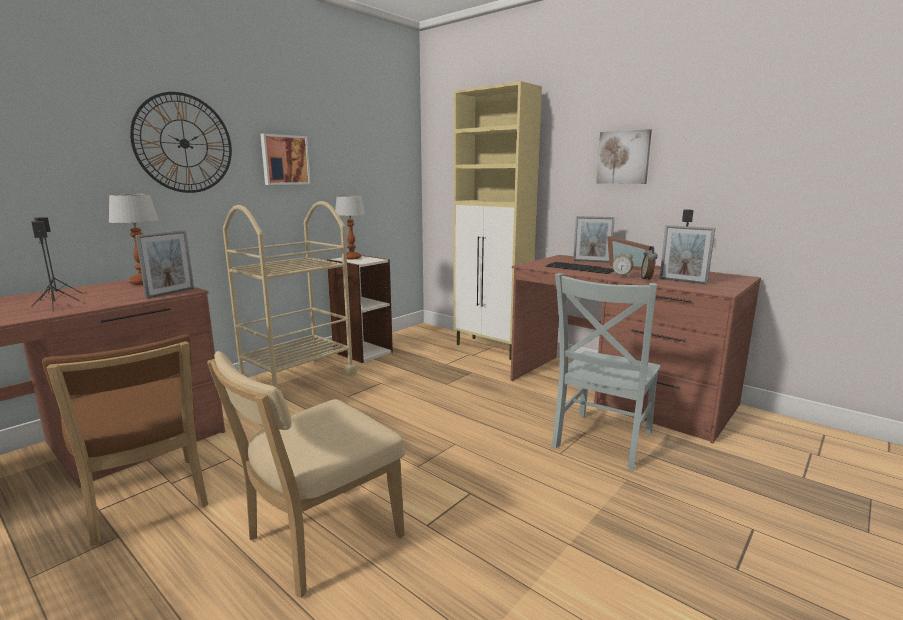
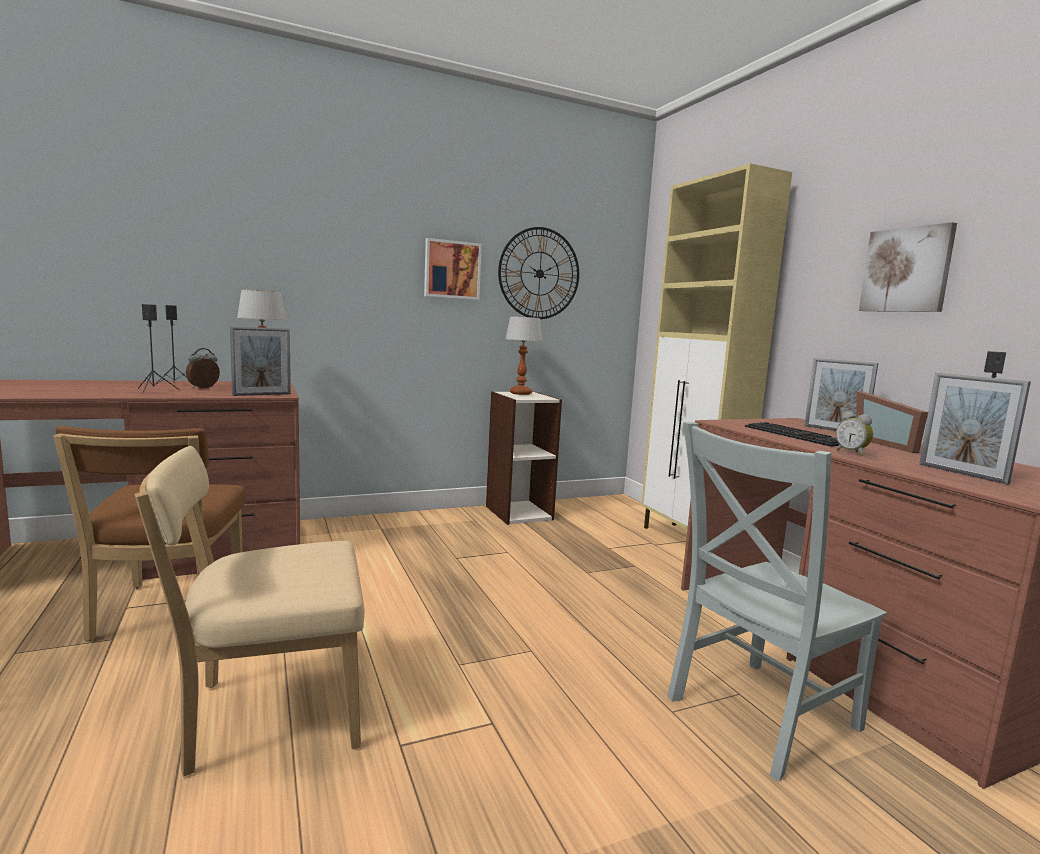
camera: 25 degrees right, 5 degrees down
(184, 143) = (337, 244): wall clock -> wall clock (539, 273)
(298, 378) = (422, 526): beige cart -> none
(647, 279) = (894, 462): alarm clock -> alarm clock (204, 387)

